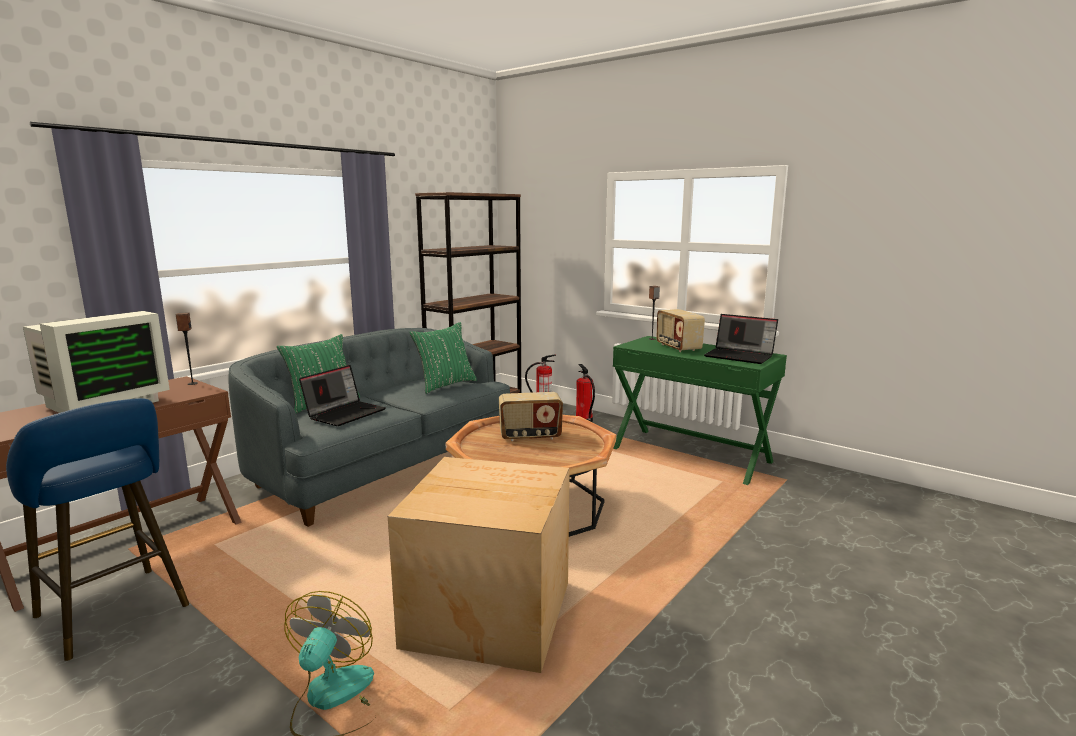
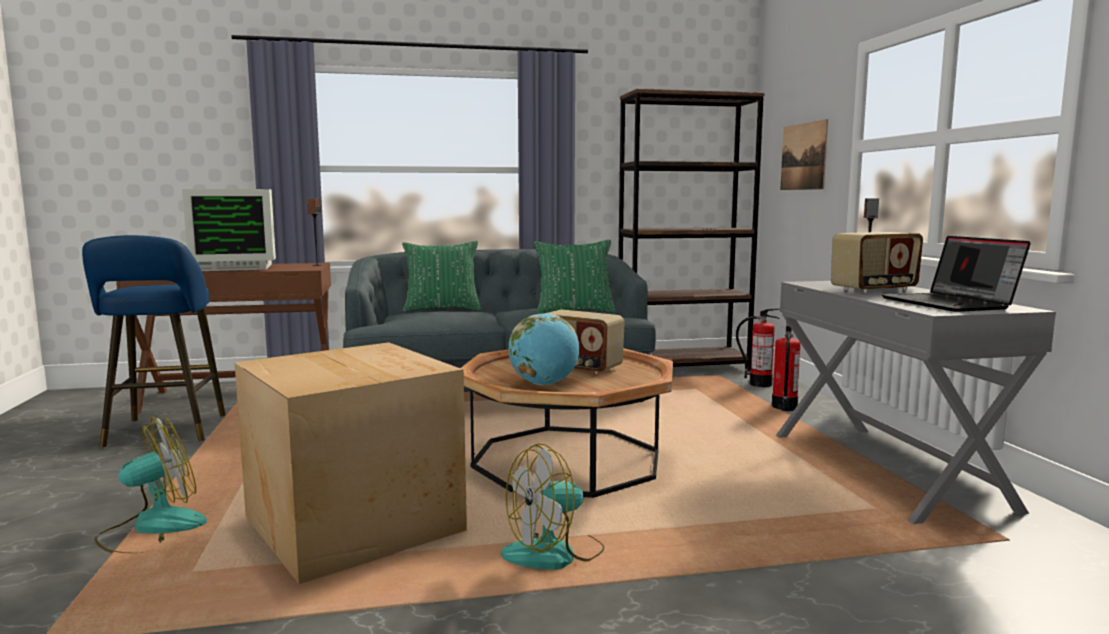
camera: 40 degrees right, 5 degrees down
(345, 413) = (433, 316): laptop -> none
(541, 457) = (544, 384): none -> globe
(555, 244) = (803, 156): none -> picture
(637, 575) = (554, 553): none -> fan
(677, 347) = (875, 289): radio -> radio turned 135 degrees counterclockwise
(691, 455) = (886, 469): green desk -> grey desk

